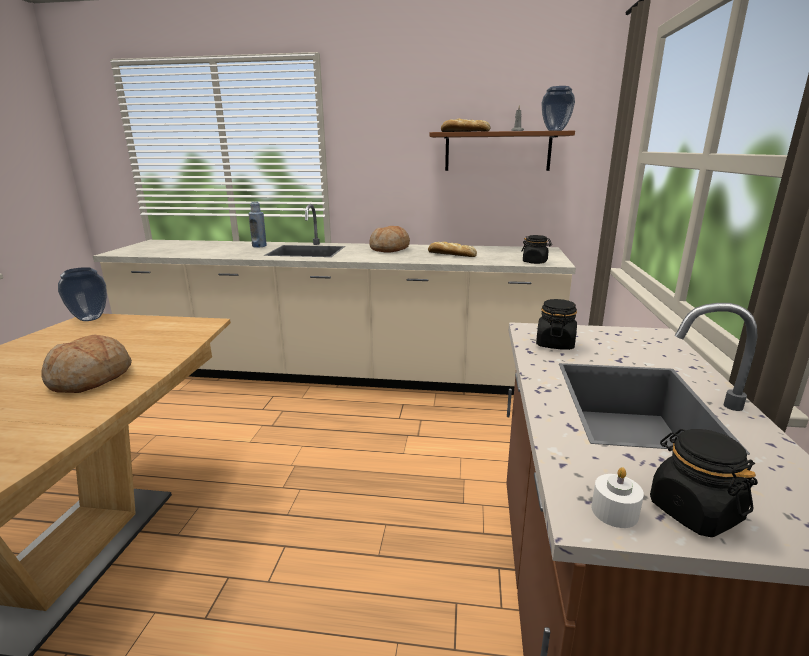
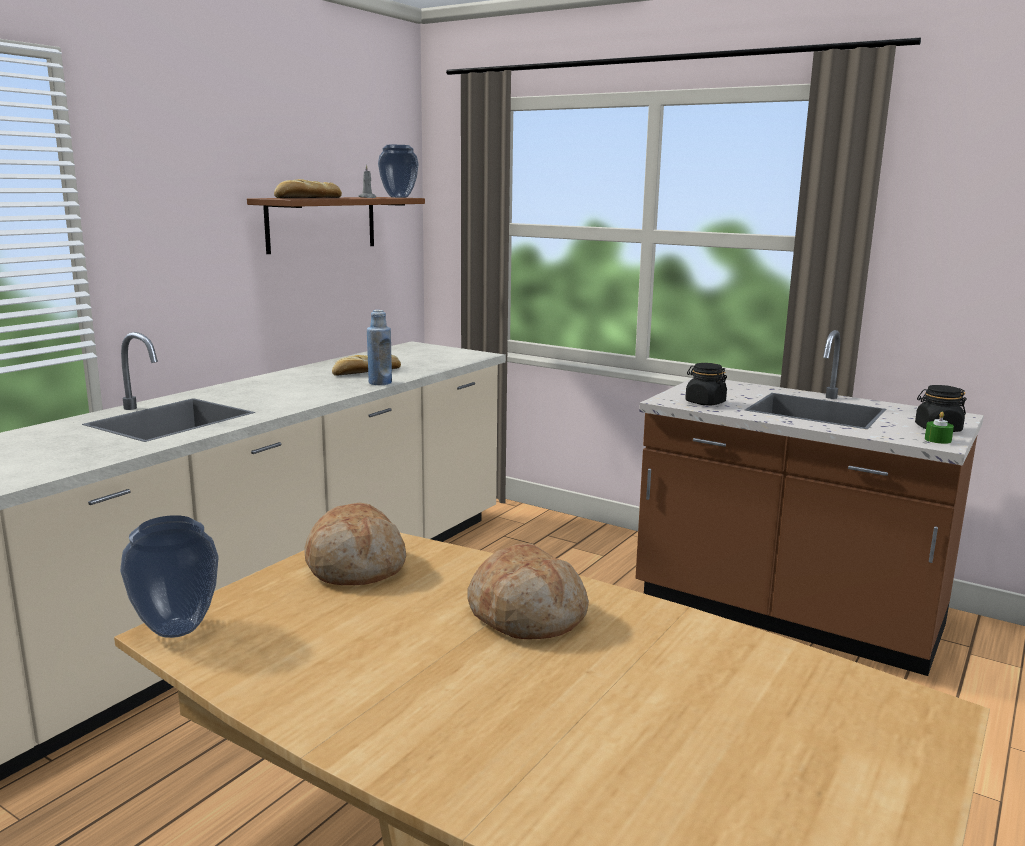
camera: 65 degrees left, 5 degrees down
(259, 246) = (49, 437): blue bottle -> blue bottle (380, 383)
(390, 249) = (272, 385): bread -> bread (355, 566)
(535, 262) = (463, 358): black jar -> none
(614, 511) = (937, 440): white candle -> green candle

